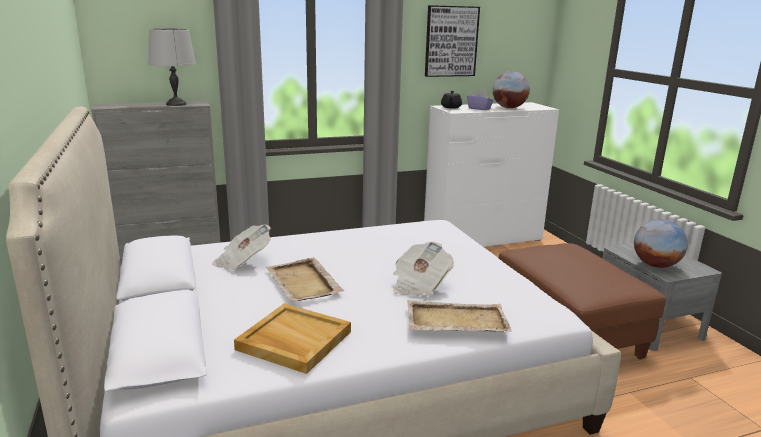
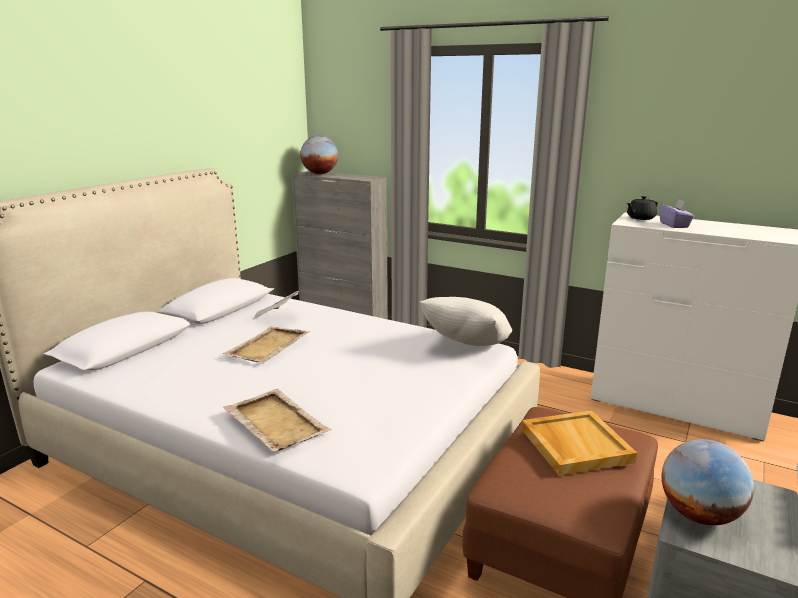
camera: 50 degrees right, 0 degrees up
(176, 104) = (352, 177): grey table lamp -> none
(293, 340) = (172, 378): beige tray -> beige tray (574, 445)
(419, 285) = (326, 385): newspaper -> none
(428, 228) = (466, 347): none -> white pillow
(451, 41) = (666, 131): picture -> none
(509, 108) = (726, 231): globe -> globe (320, 174)

